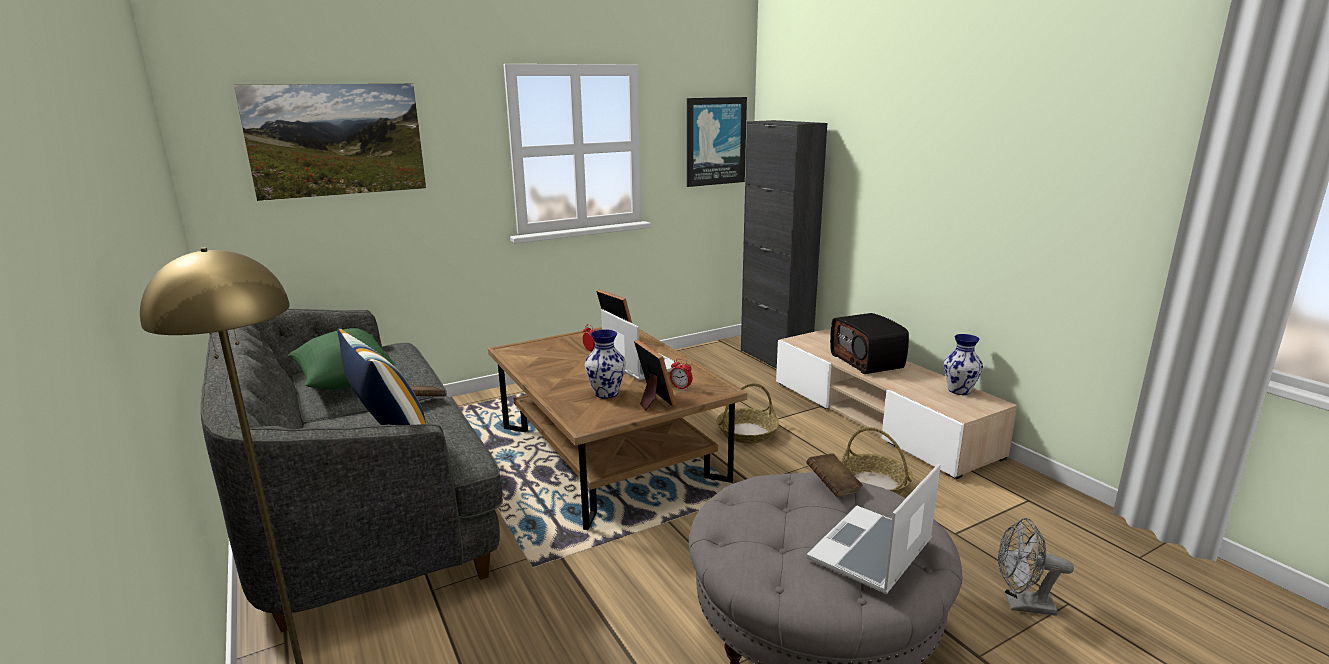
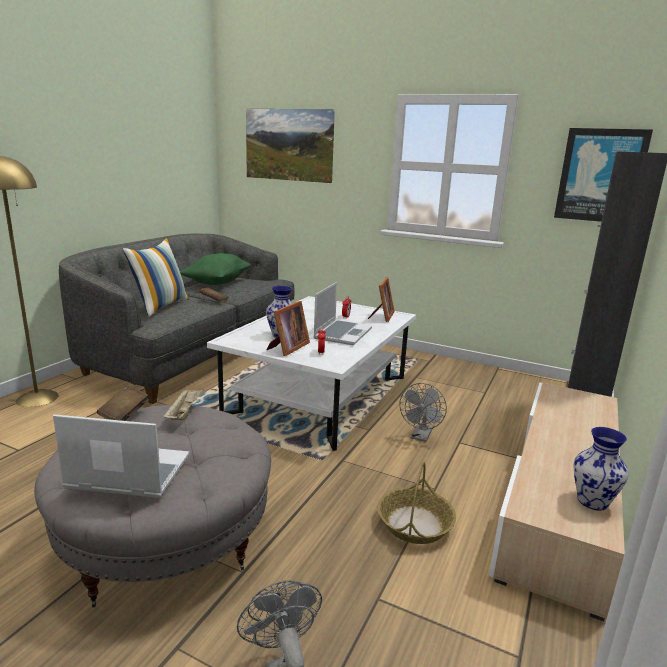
camera: 55 degrees right, 0 degrees up
(609, 453) = (319, 395): brown coffee table -> white coffee table
(747, 432) = (421, 436): basket -> grey fan
(748, 497) = (184, 413): none -> beige tray
(833, 486) = (227, 441): brown book -> brown book (124, 415)
(868, 361) = (572, 432): radio -> none

